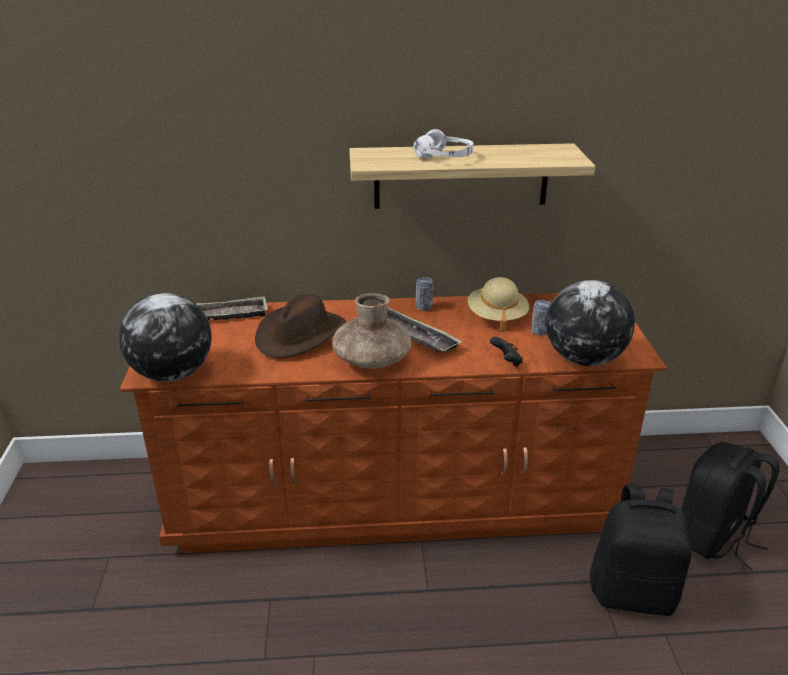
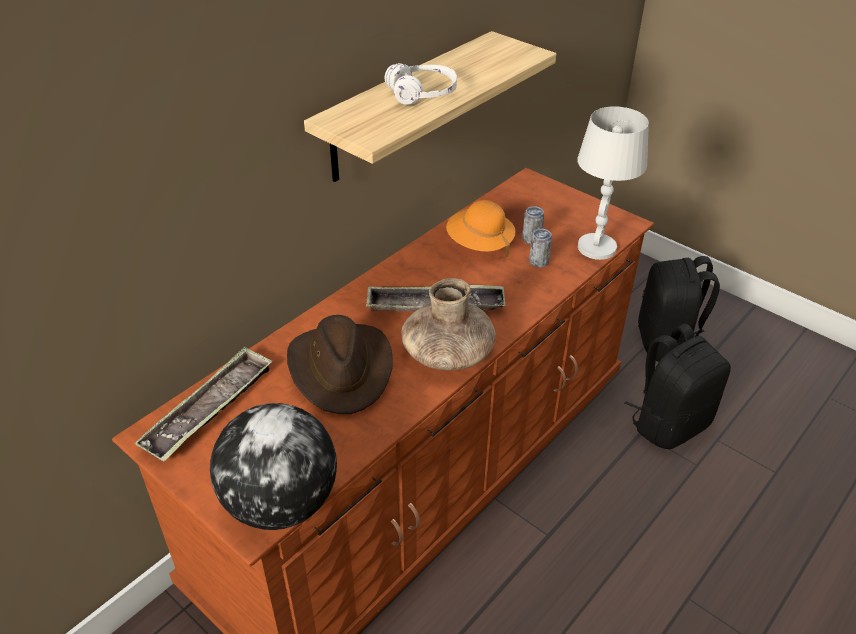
camera: 45 degrees left, 10 degrees up
(424, 307) = (406, 268): can -> can (538, 262)
(496, 317) = (479, 243): beige hat -> orange hat
(506, 362) = (551, 285): black game controller -> none
(583, 359) = (597, 248): globe -> white table lamp

